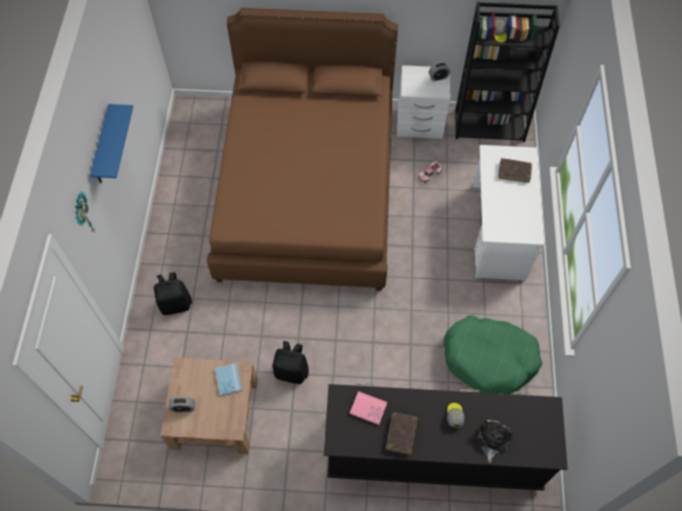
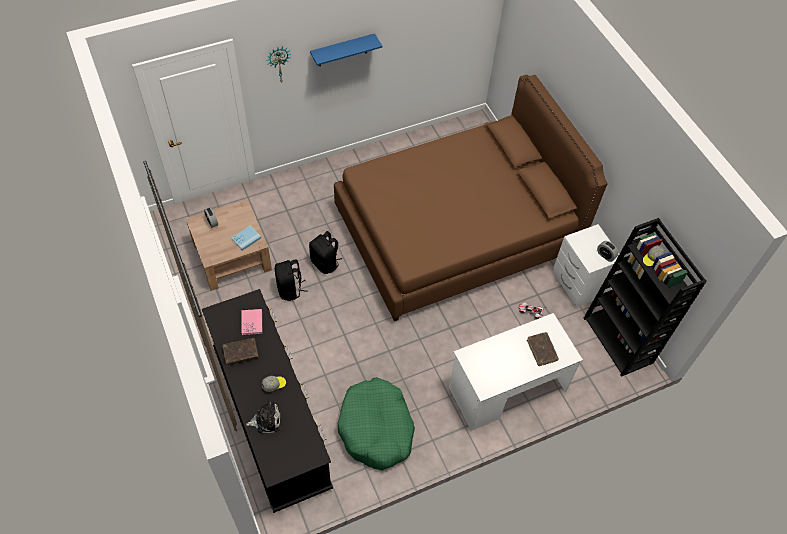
camera: 60 degrees right, 5 degrees down
(175, 303) = (305, 193): black backpack -> black backpack (325, 263)

